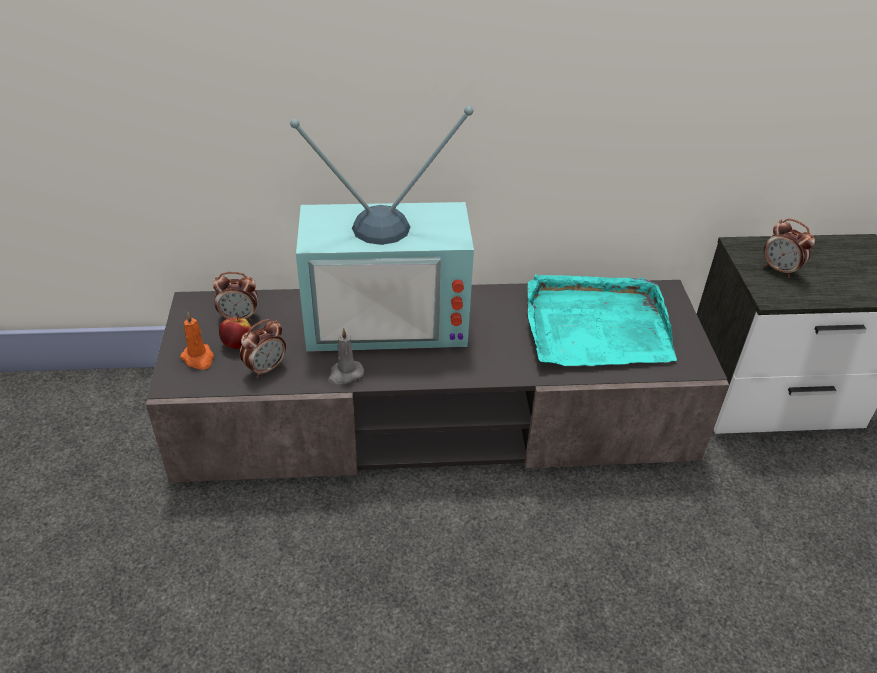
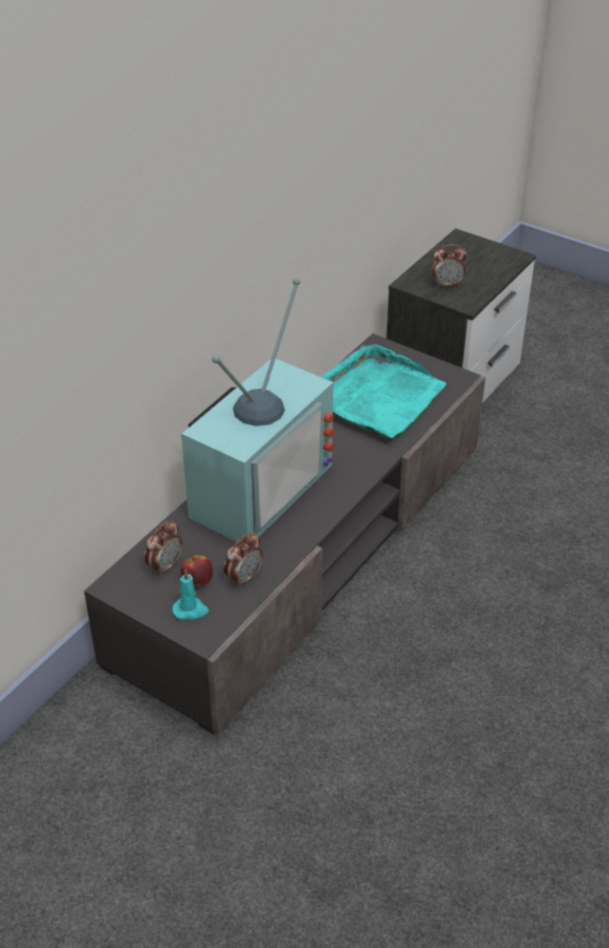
camera: 50 degrees left, 0 degrees up
(198, 358) = (191, 610): orange candle -> turquoise candle
(266, 368) = (244, 577): alarm clock -> alarm clock turned 45 degrees clockwise
(345, 374) = (295, 539): grey candle -> none

